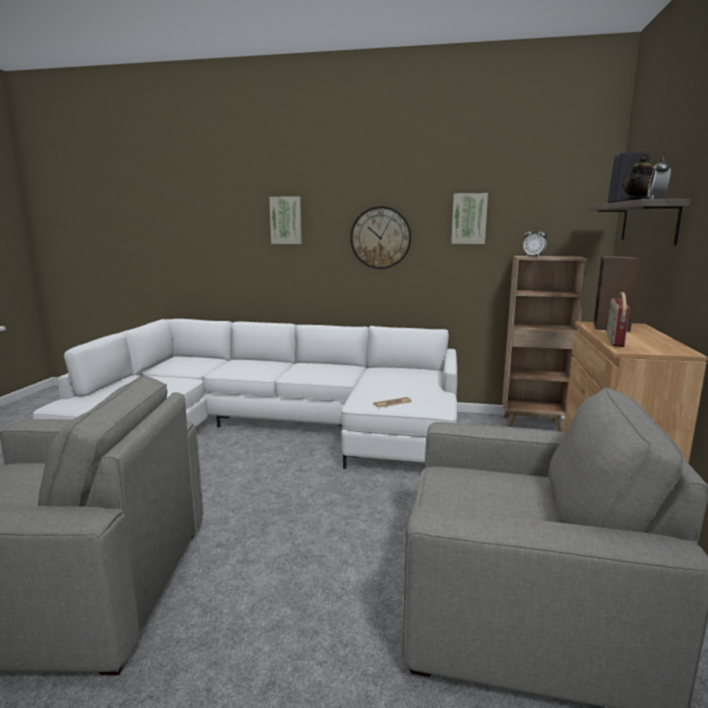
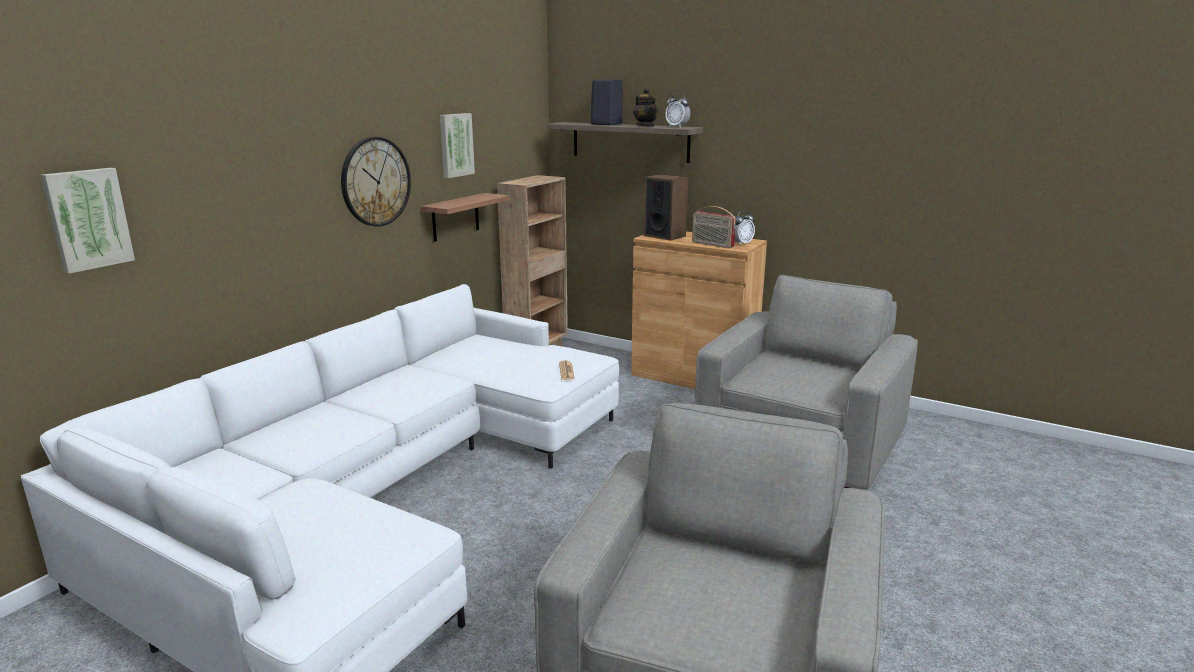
camera: 70 degrees left, 5 degrees up
(286, 220) = (247, 172): picture -> picture (87, 219)
(460, 277) = (455, 217): none -> shelf
(533, 256) = (524, 181): alarm clock -> alarm clock (741, 244)

